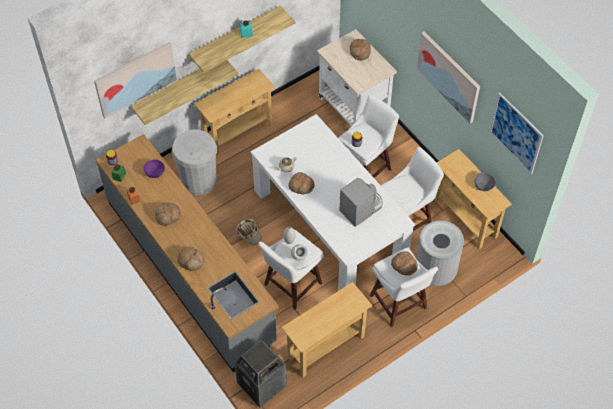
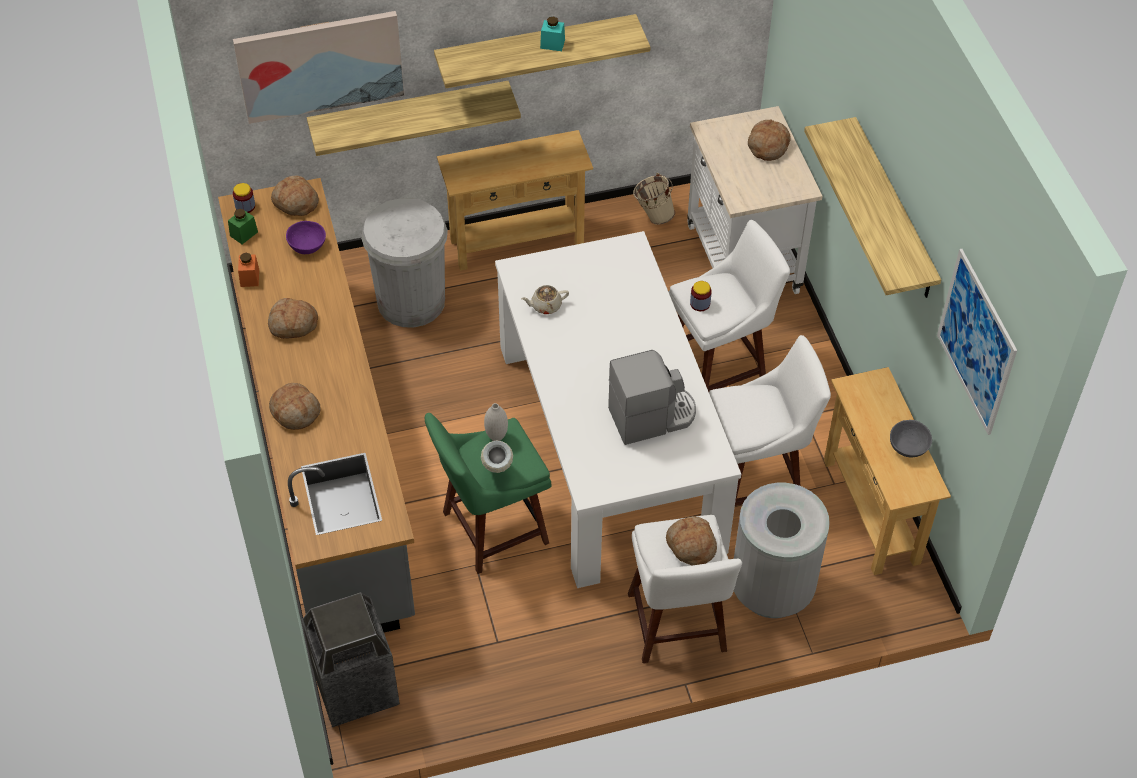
camera: 20 degrees right, 5 degrees down
(249, 239) = (452, 427): beige bucket -> beige bucket (653, 215)
(291, 285) = (490, 529): white stool -> green stool
(301, 186) = (558, 345): bread -> bread (295, 202)
(326, 347) = (504, 659): beige console table -> none
(449, 76) = (893, 210): picture -> shelf

